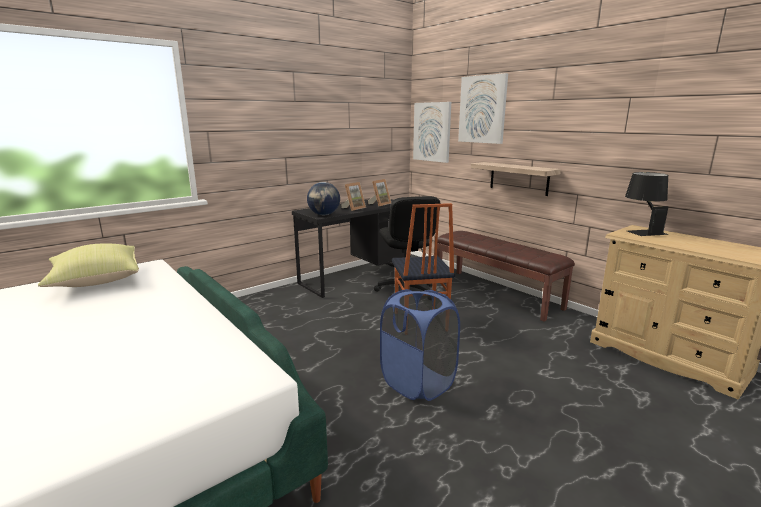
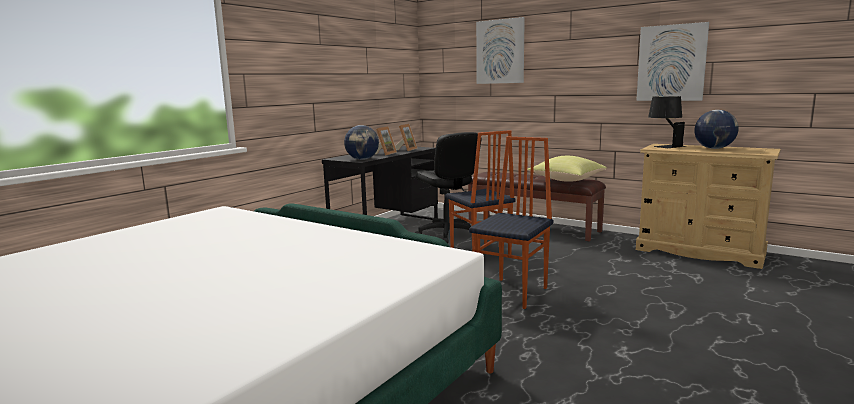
camera: 15 degrees left, 5 degrees down
(96, 281) = (180, 224): yellow pillow -> yellow pillow (565, 181)
(418, 383) = (513, 293): blue laundry basket -> chair
(432, 132) = (445, 76): picture -> picture (671, 63)
(519, 178) = (543, 114): shelf -> none
(701, 243) = (714, 148): none -> globe

